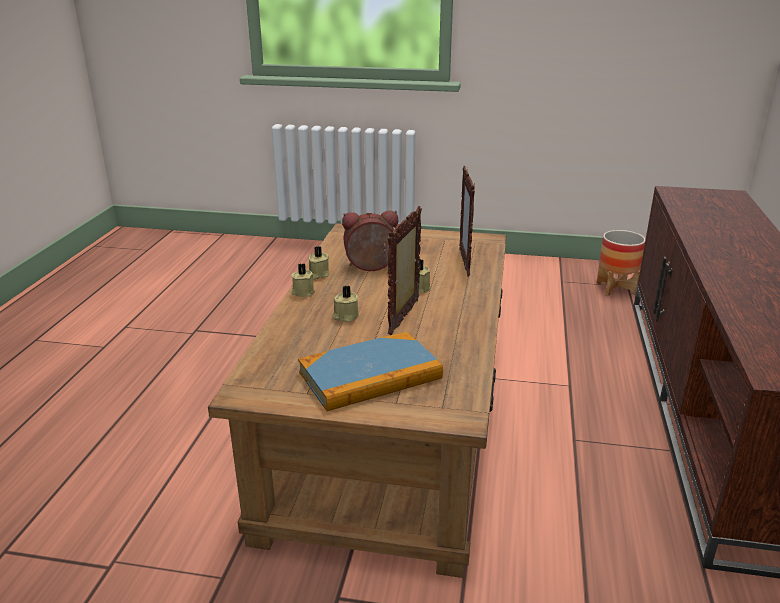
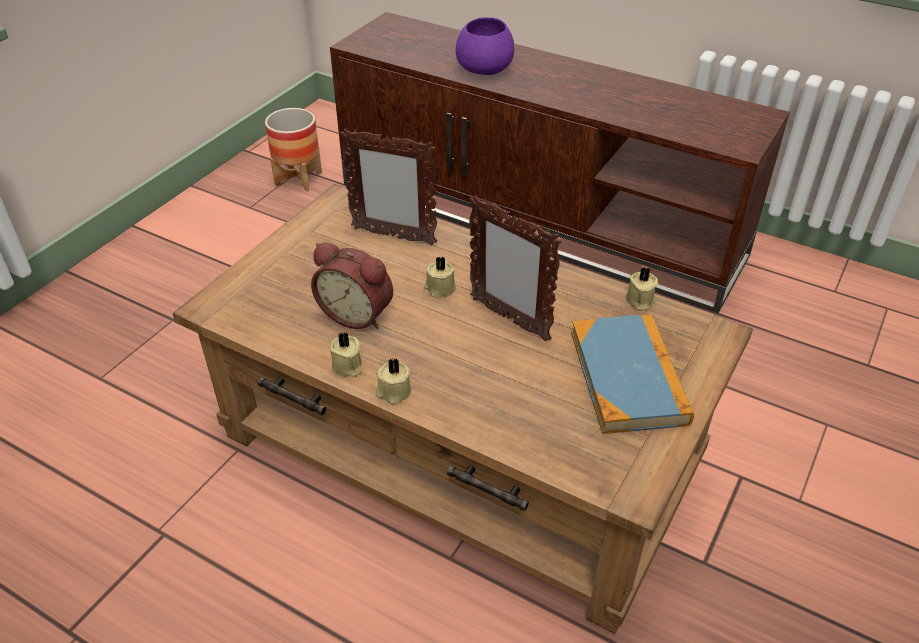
camera: 70 degrees left, 15 degrees up
(345, 316) = (483, 366): beige candle -> beige candle (639, 301)
(371, 267) = (357, 313): alarm clock -> alarm clock turned 75 degrees counterclockwise
(718, 236) = (484, 68): none -> purple bowl

